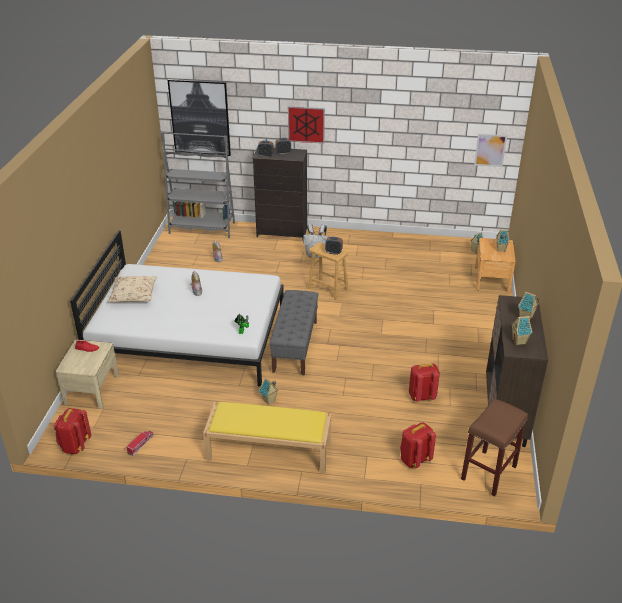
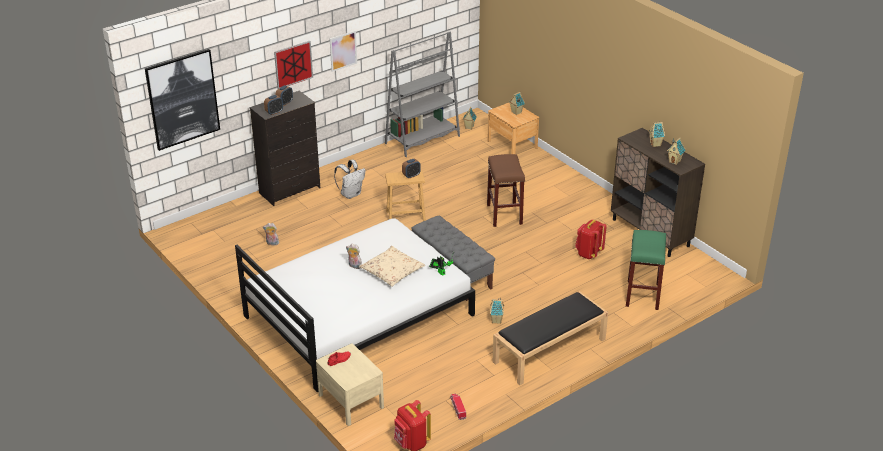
camera: 45 degrees left, 0 degrees up
(133, 294) = (304, 298): beige pillow -> beige pillow (392, 271)
(202, 228) = (208, 224): grey bookcase -> grey bookcase (422, 140)
(268, 450) = (549, 351): yellow bench -> black bench
(414, 460) = (643, 295): red backpack -> green stool
(488, 473) = (693, 275): brown stool -> brown stool (505, 215)
(490, 150) = (455, 26): picture -> picture (343, 51)

